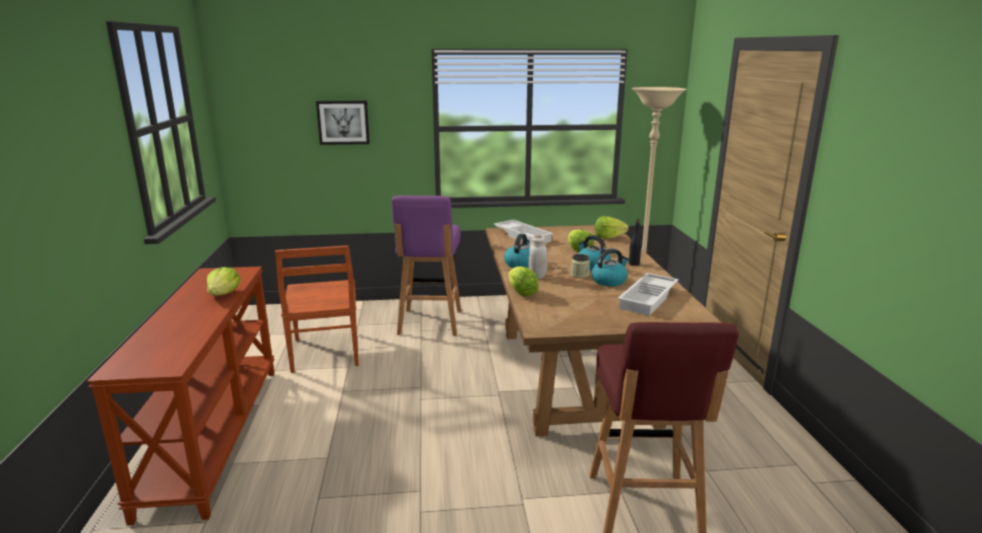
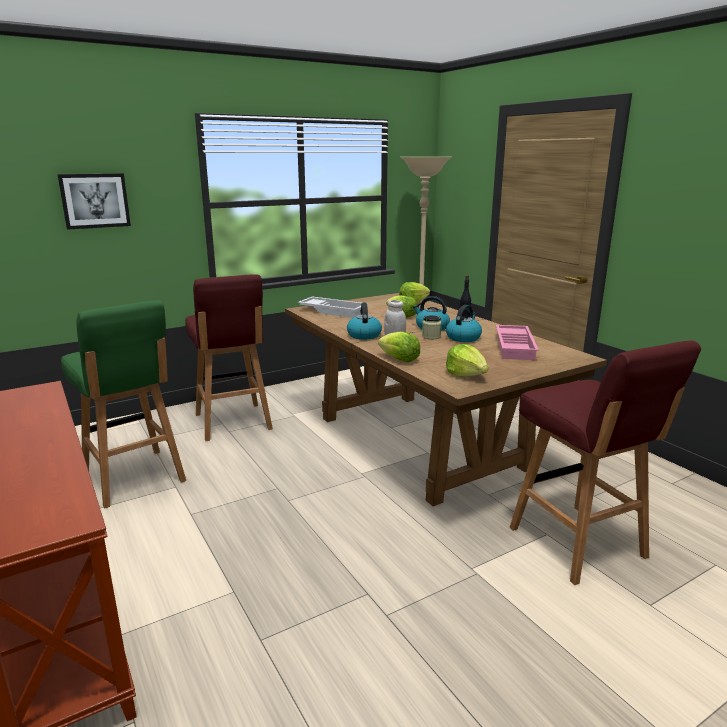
camera: 25 degrees left, 0 degrees up
(223, 294) = (45, 419): lettuce -> lettuce (466, 374)
(325, 353) = (134, 478): brown chair -> green stool
(429, 323) = (233, 422): purple stool -> red stool
(649, 299) = (516, 347): white tray -> pink tray

